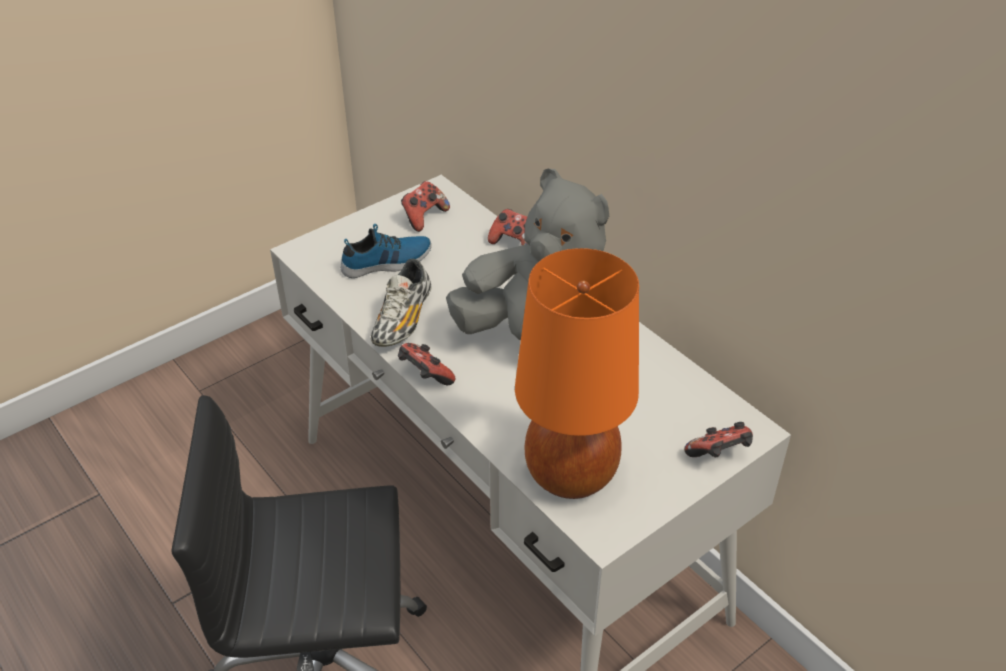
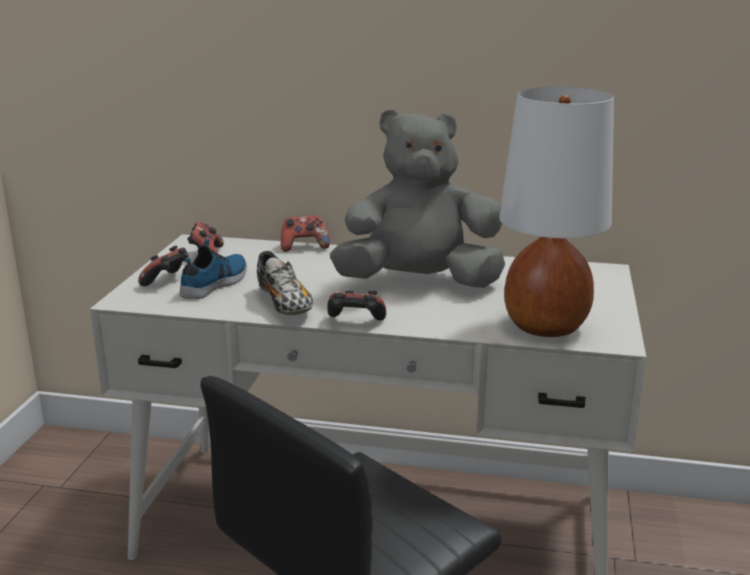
camera: 40 degrees left, 20 degrees down
(570, 474) = (544, 326): orange table lamp -> white table lamp
(719, 455) = (610, 285): game controller -> game controller (167, 281)

